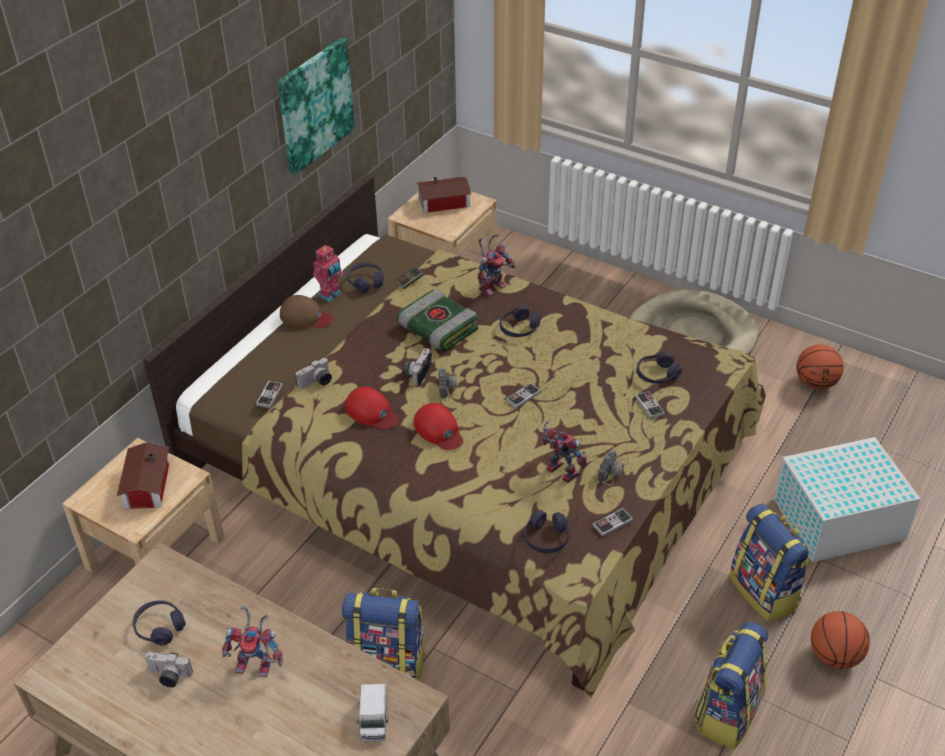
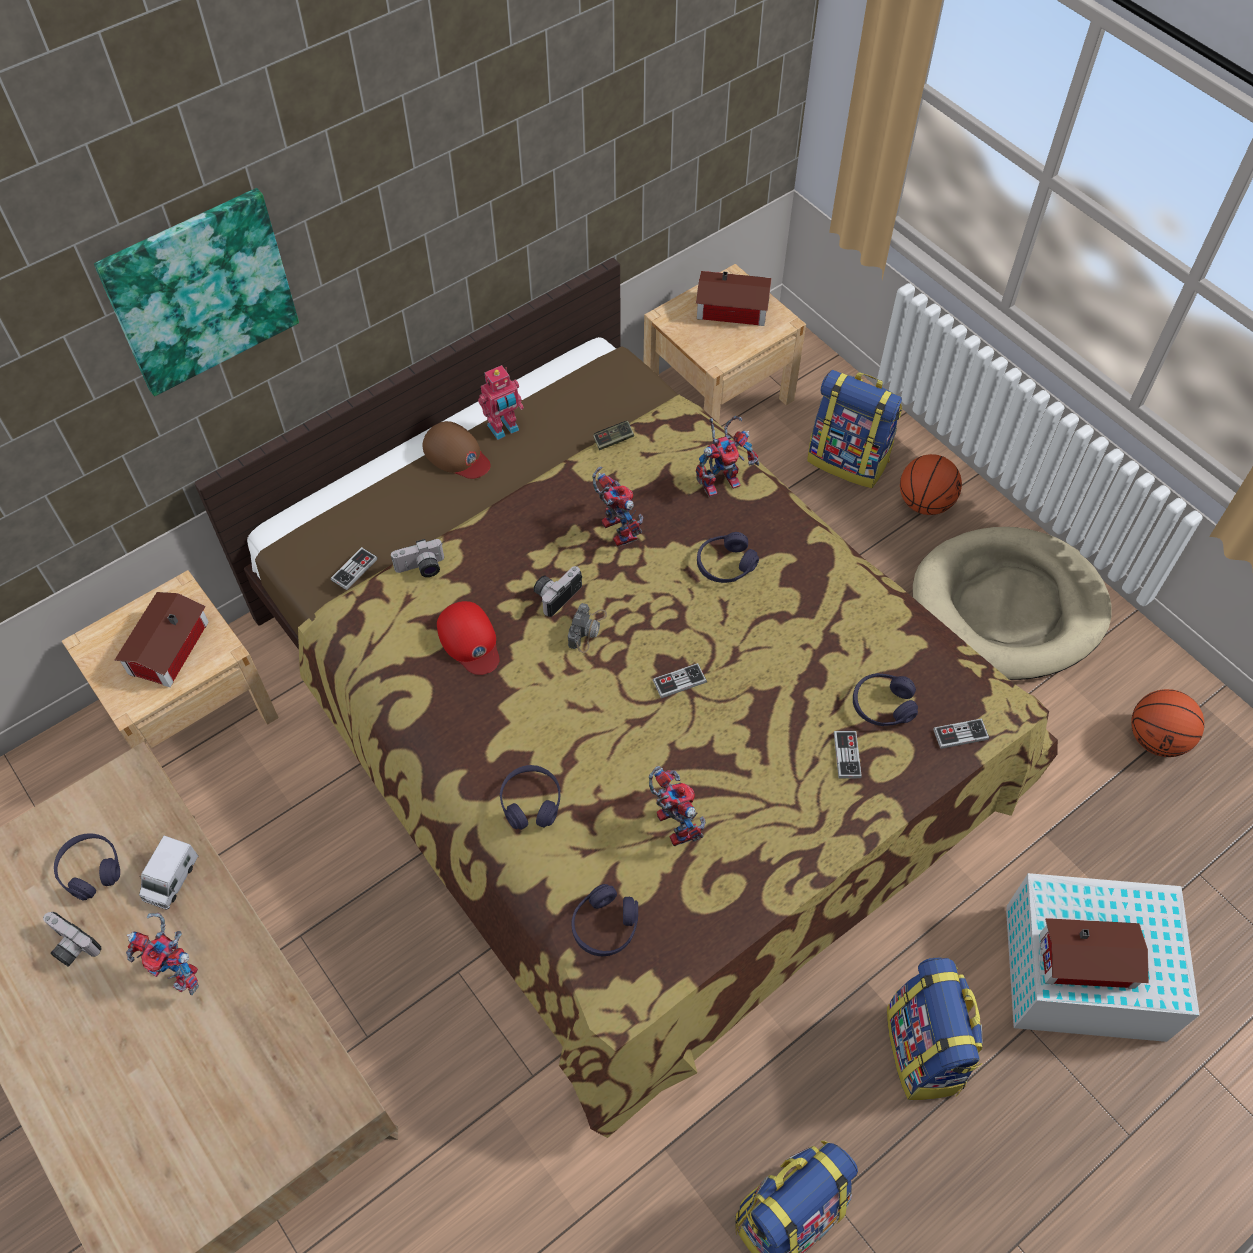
camera: 20 degrees right, 15 degrees up
(314, 105) = (526, 161): picture -> picture (200, 291)
(366, 282) = (558, 421): purple headphones -> purple headphones (531, 802)
(374, 720) = (279, 1109): toy truck -> toy truck (171, 879)
(388, 664) = (394, 974): backpack -> backpack (848, 460)
(436, 328) = (614, 529): book -> toy robot
(439, 430) = (542, 699): red cap -> none
(612, 523) = (705, 934): game controller -> game controller (960, 734)
(613, 470) = (745, 847): camera -> none
(834, 656) = (974, 1187): basketball -> basketball (924, 503)
(844, 492) = (1090, 963): none -> toy house

